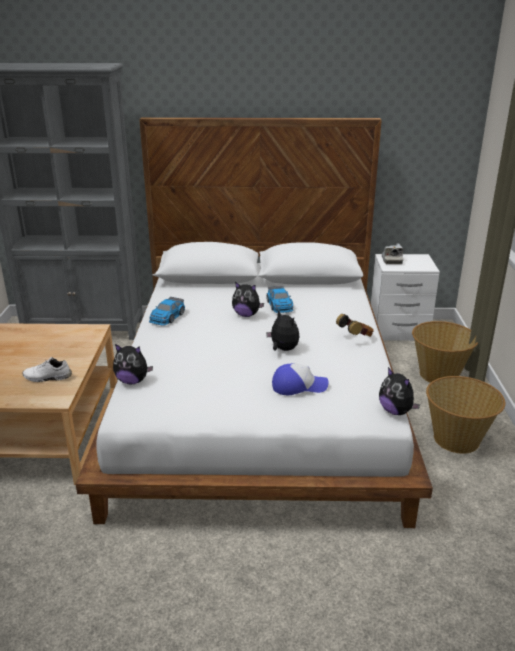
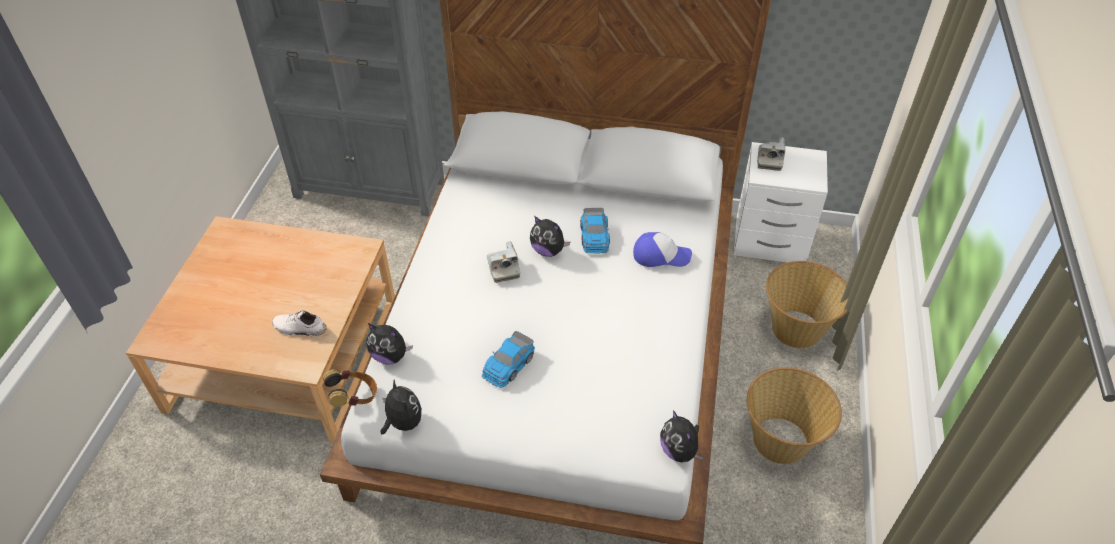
camera: 10 degrees right, 20 degrees up
(167, 317) = (450, 243): toy car -> toy car (508, 365)
(214, 326) = (503, 268): none -> camera
(283, 349) = (577, 322): plush toy -> plush toy (403, 422)
(298, 386) = (578, 392): cap -> cap (660, 255)
(355, 338) = (672, 313): headphones -> headphones (354, 397)

